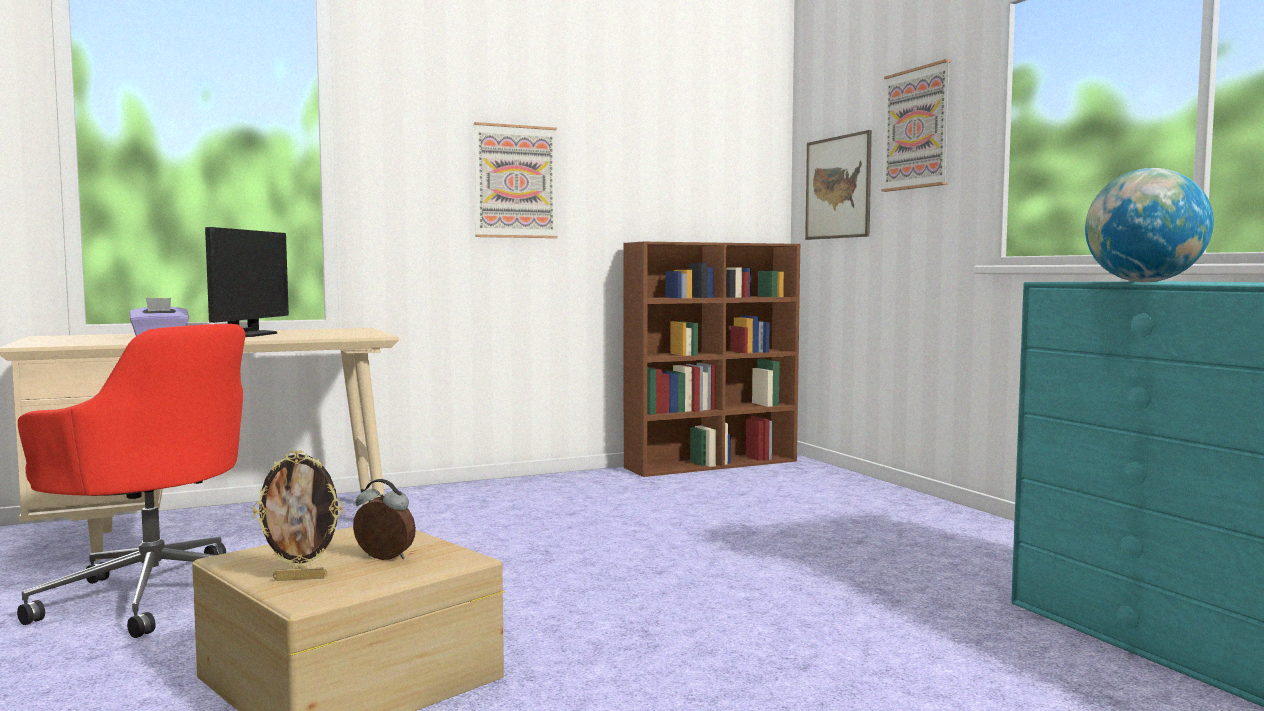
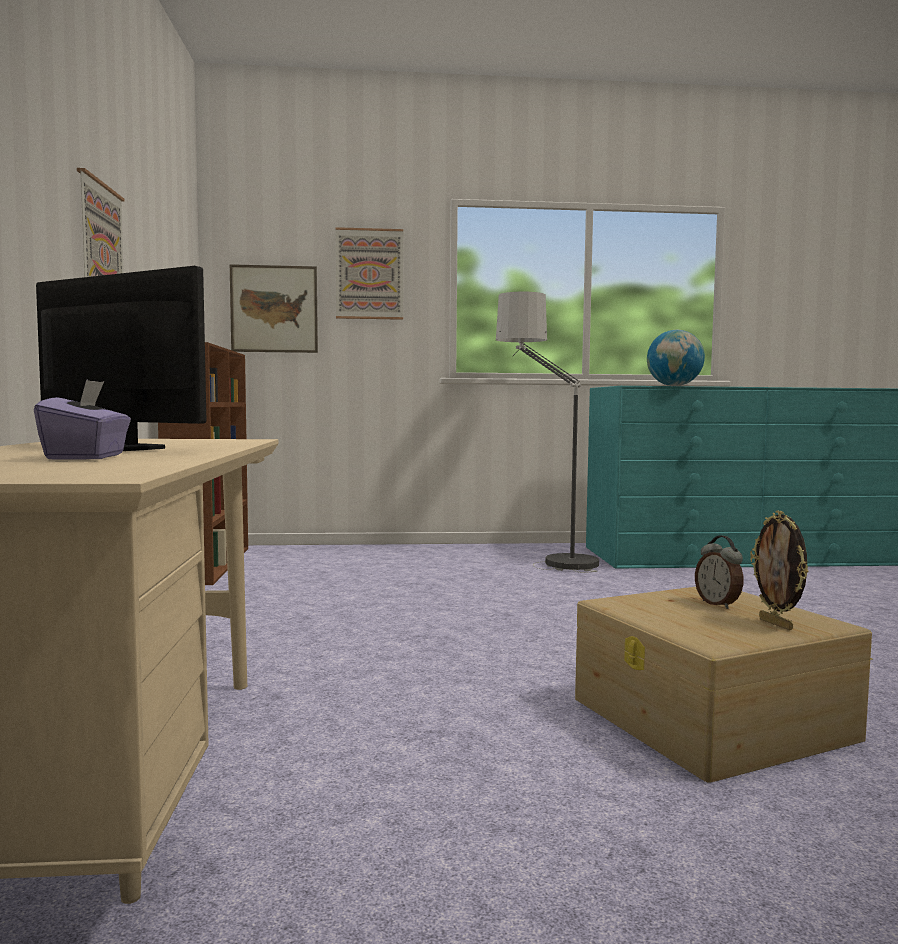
camera: 70 degrees left, 0 degrees up
(154, 594) = (404, 824): red office chair -> none
(301, 578) = (777, 624): picture frame -> picture frame turned 150 degrees clockwise
(383, 559) = (718, 604): alarm clock -> alarm clock turned 60 degrees counterclockwise
(993, 561) = (542, 558): none -> floor lamp

